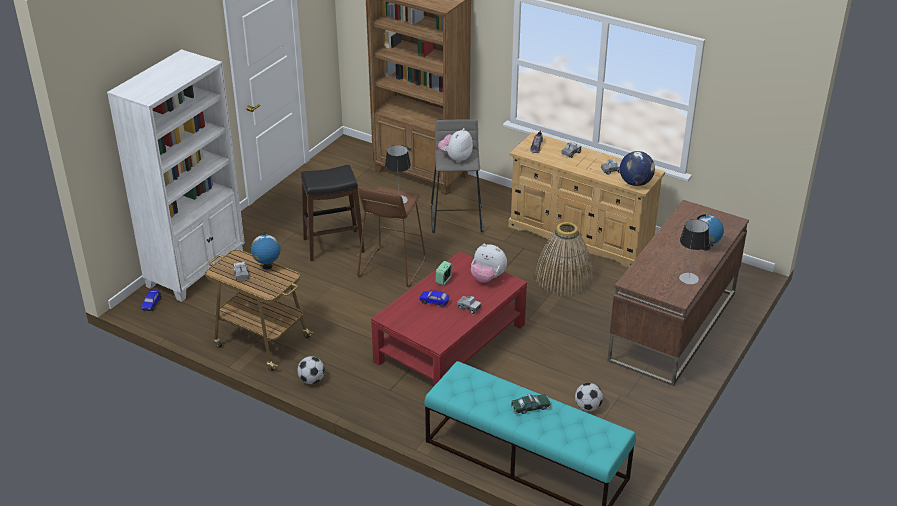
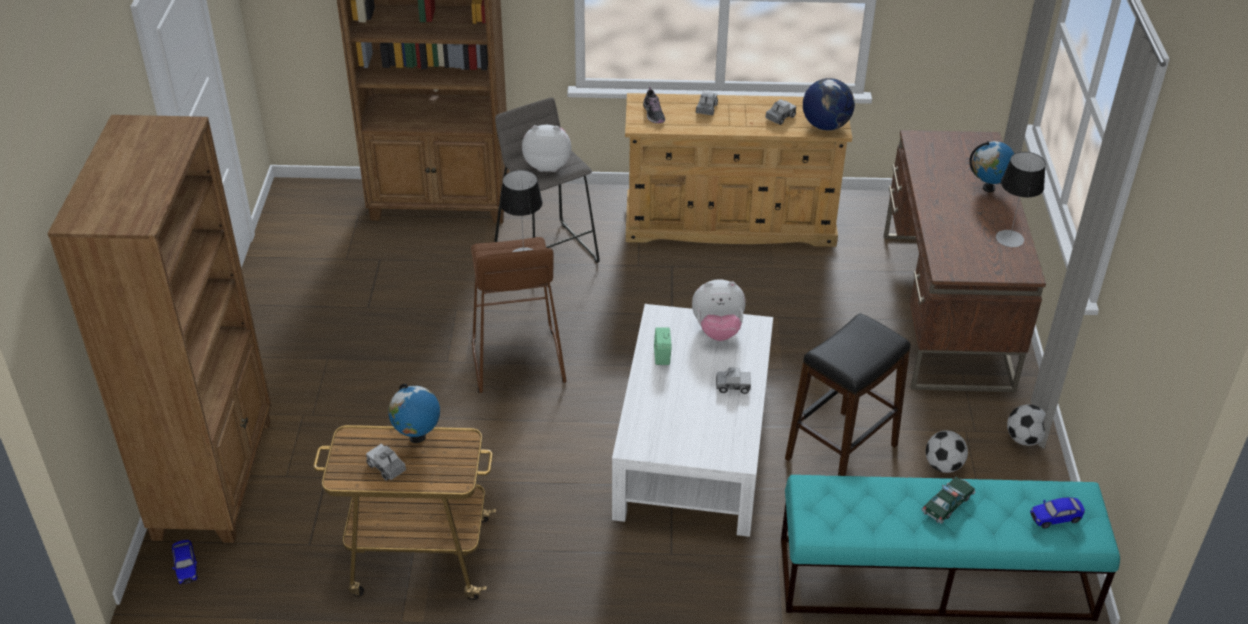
camera: 30 degrees left, 5 degrees up
(197, 269) = (215, 477): white bookcase -> brown bookcase
(311, 380) = (547, 588): football -> football (1023, 439)
(333, 245) = (403, 358): black stool -> black stool (841, 452)
(434, 302) = (678, 396): toy car -> toy car (1055, 518)
(450, 343) = (693, 446): red coffee table -> white coffee table
(456, 158) = (547, 165): plush toy -> plush toy turned 90 degrees clockwise
(563, 278) = (759, 291): basket -> none

